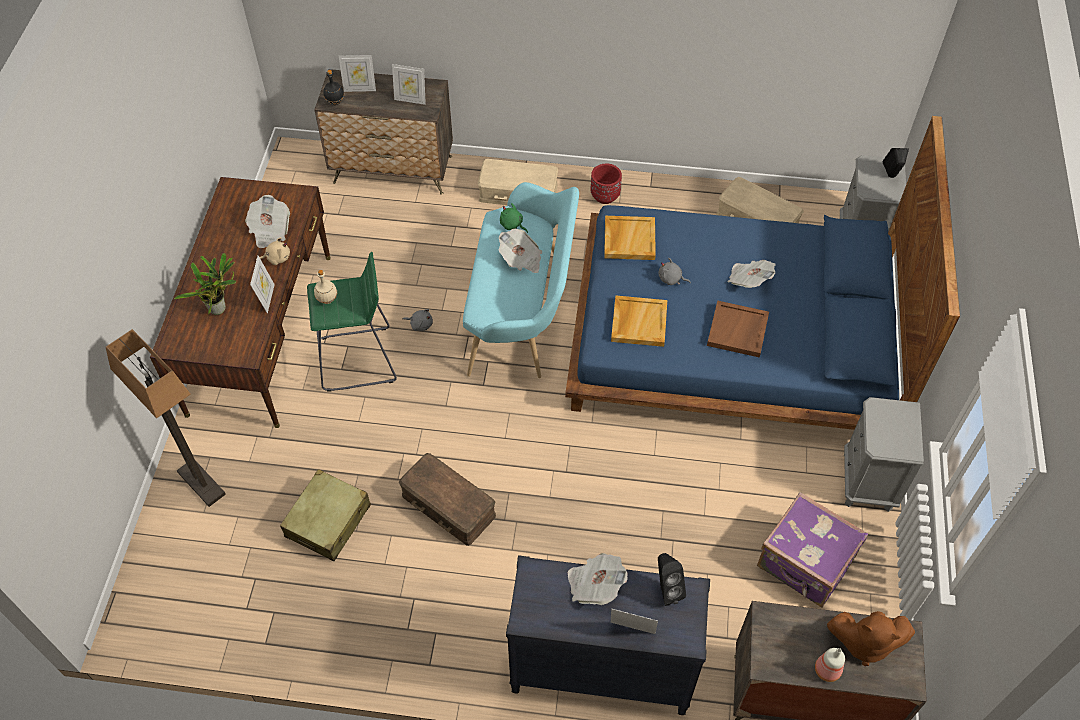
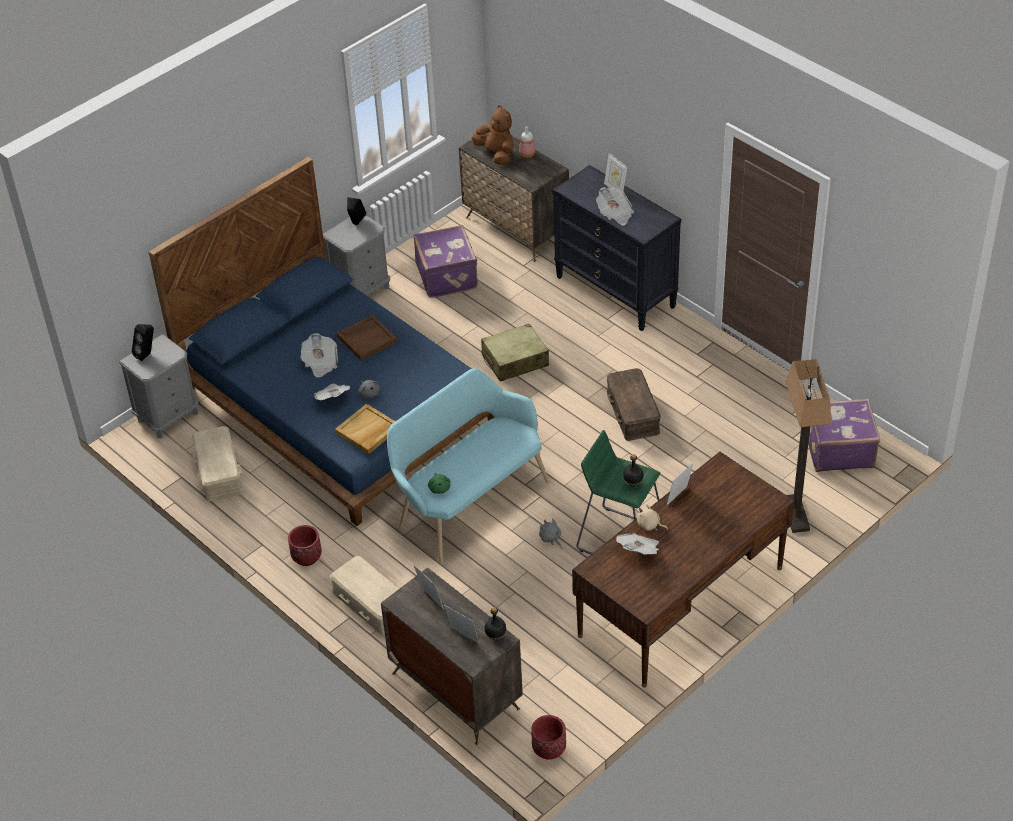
camera: 140 degrees left, 10 degrees down
(194, 594) = (839, 450): none -> purple suitcase
(220, 308) = (719, 509): potted plant -> none
(288, 169) = (549, 749): none -> red planter
(327, 300) = (633, 483): beige bottle -> black bottle
(328, 521) = (720, 444): beige suitcase -> beige suitcase (514, 361)
(521, 259) = (458, 461): newspaper -> newspaper (332, 398)
(638, 322) = (423, 378): beige tray -> none
(666, 589) = (579, 195): black speaker -> black speaker (356, 224)

